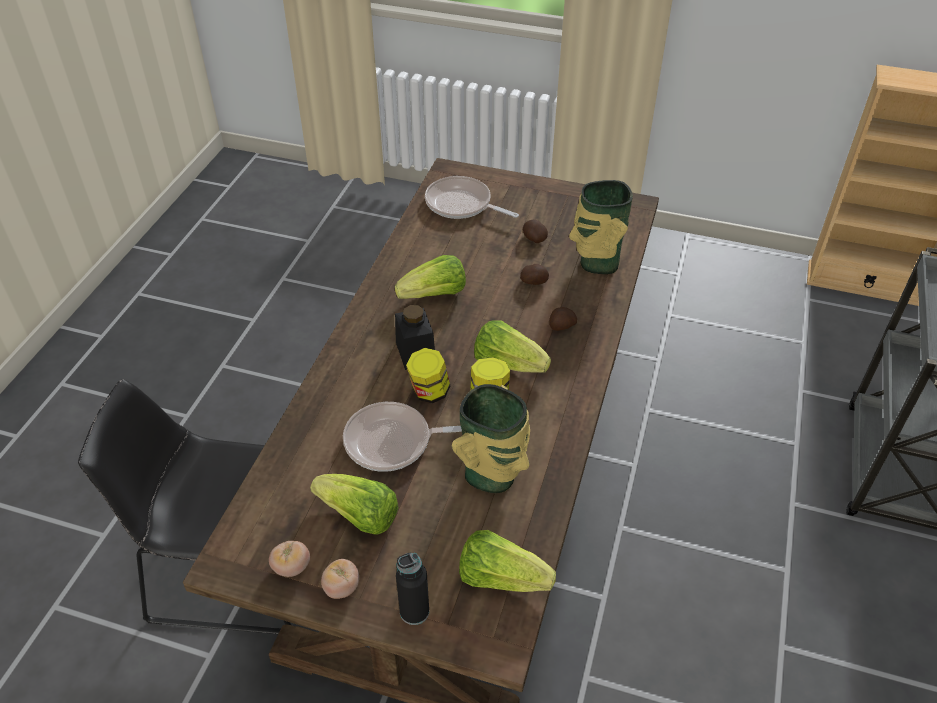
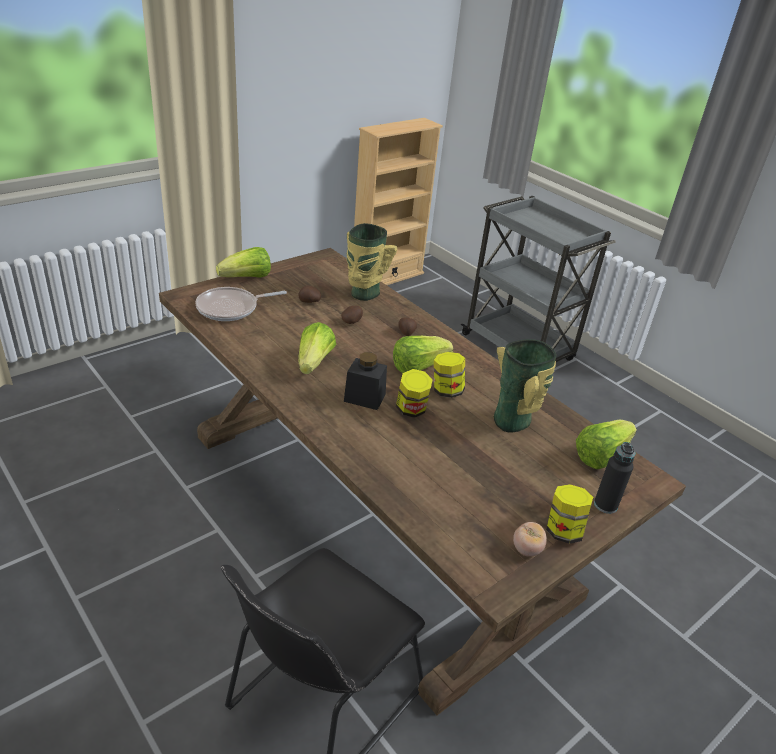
camera: 60 degrees left, 10 degrees down
(342, 587) = (563, 531): tomato -> jar
(359, 516) = (503, 494): lettuce -> lettuce (247, 278)
(393, 442) = (444, 447): frying pan -> none

